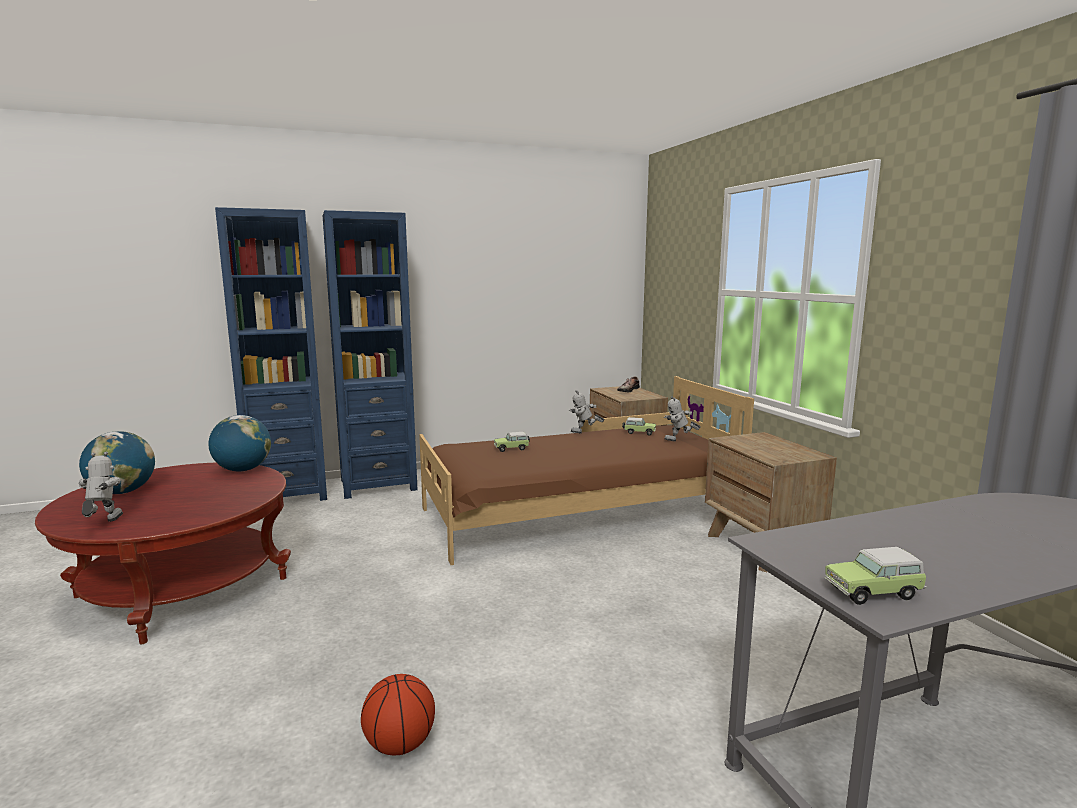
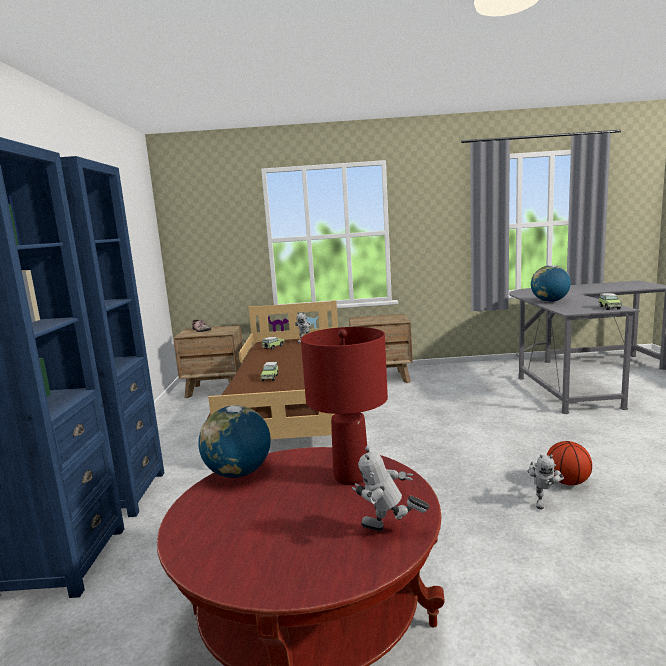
camera: 70 degrees left, 0 degrees up
(122, 492) = (265, 546): globe -> globe (549, 301)
(210, 503) = (352, 477): none -> red table lamp
(585, 433) = (255, 358): toy robot -> toy robot (542, 501)

